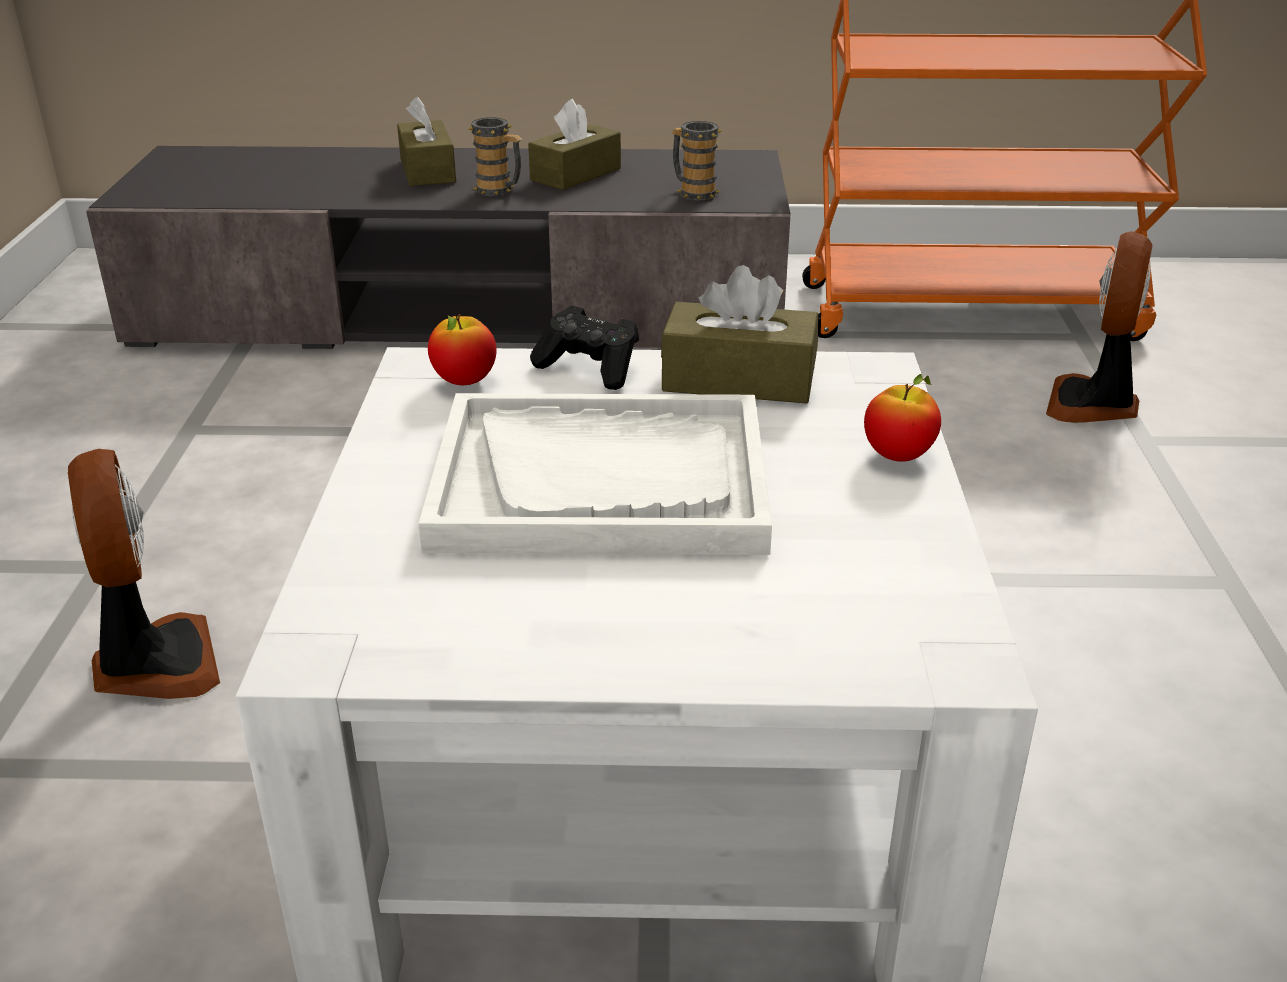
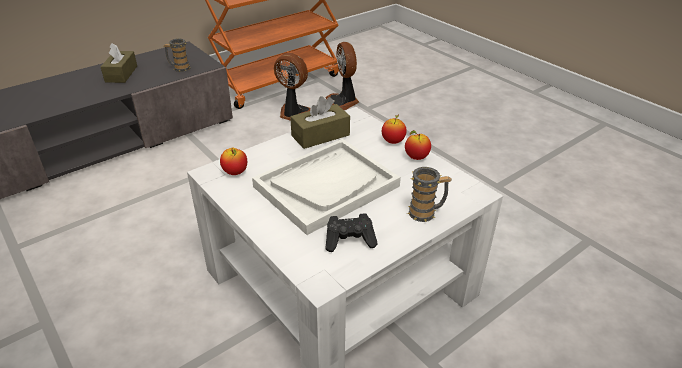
camera: 40 degrees left, 5 degrees up
(153, 664) = (122, 343): fan -> fan (293, 113)
(427, 170) = (51, 91): brown tissue box -> none
(499, 191) = (98, 91): mug -> mug (426, 213)
(590, 368) = (270, 150): black game controller -> black game controller (350, 240)
(909, 513) = (416, 157): none -> apple

